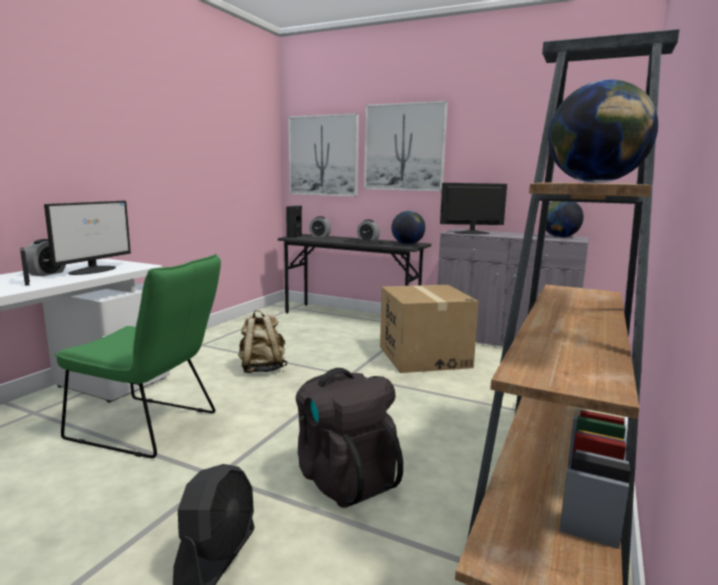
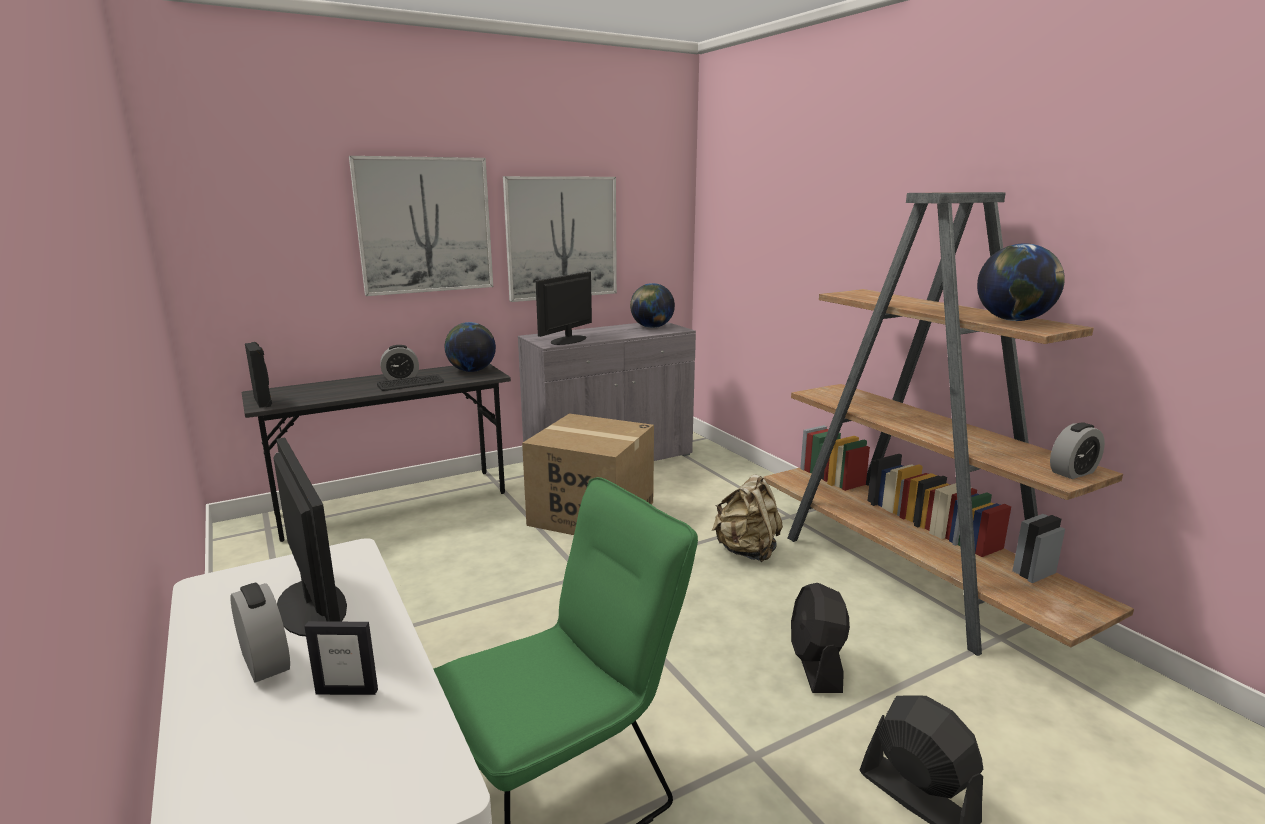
camera: 55 degrees left, 5 degrees up
(262, 369) = (479, 631): beige backpack -> beige backpack (747, 551)
(320, 236) = (298, 388): alarm clock -> alarm clock (1073, 472)
(323, 156) = (266, 244): picture -> picture (561, 238)
(344, 477) = (816, 665): black backpack -> black fan

